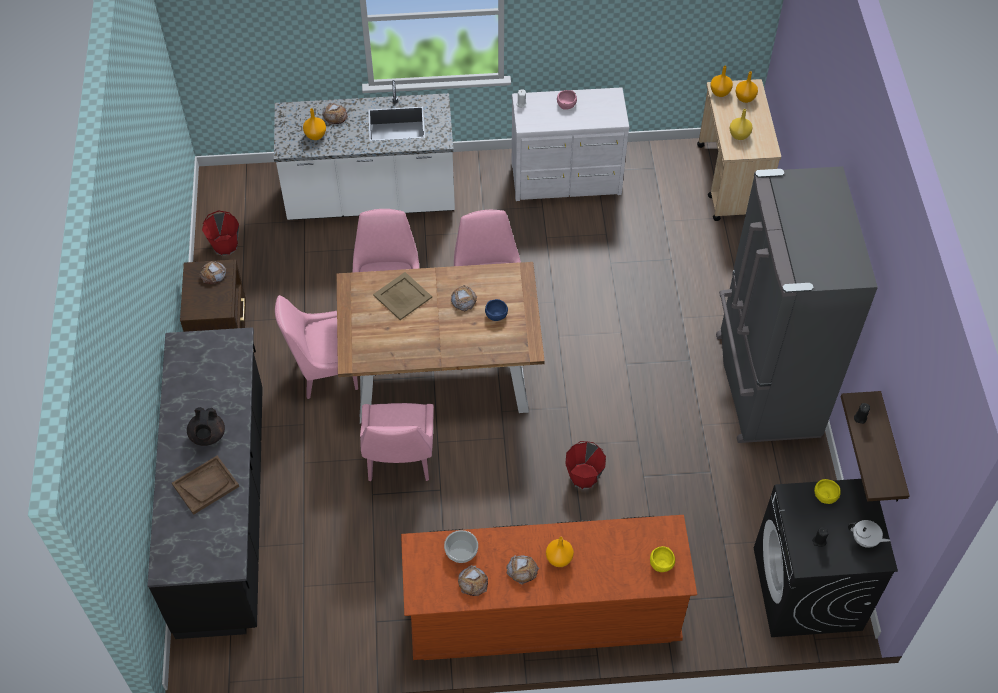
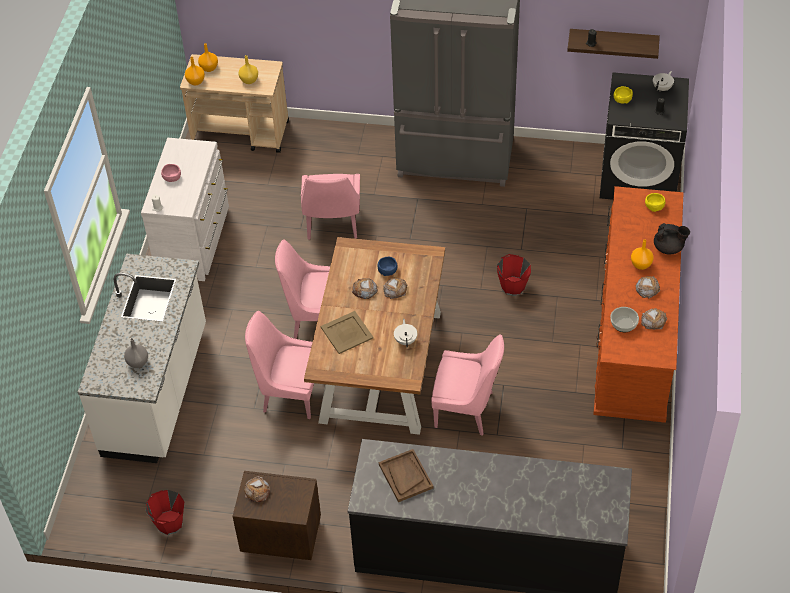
camera: 75 degrees left, 5 degrees down
(206, 485) = (531, 490): brown tray -> brown tray (405, 476)
(207, 436) = (478, 484): black teapot -> black teapot (668, 248)
(316, 135) = (137, 362): orange vase -> grey vase
(324, 371) = (354, 454): pink chair -> pink chair (332, 224)
(335, 116) = (118, 344): bread -> bread (395, 289)
(402, 349) = (406, 340): none -> white teapot

